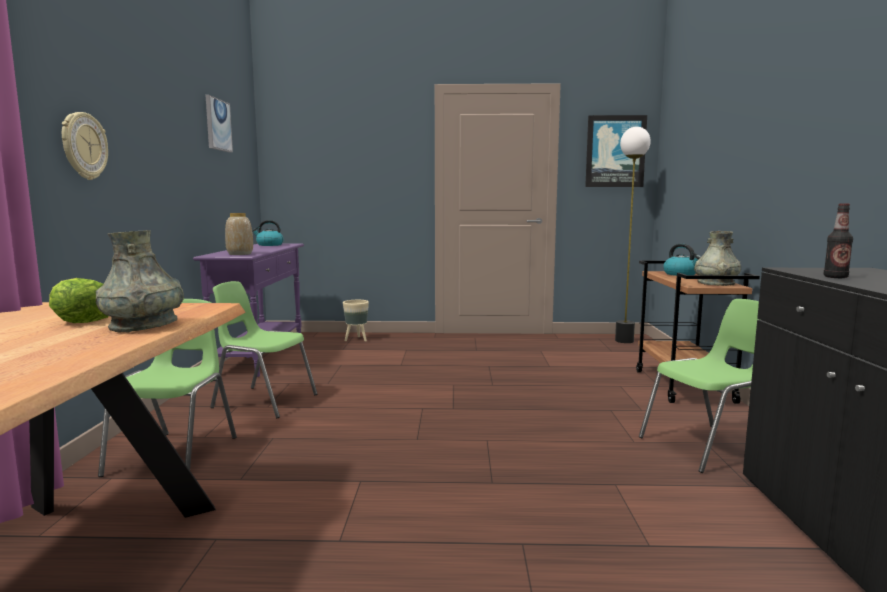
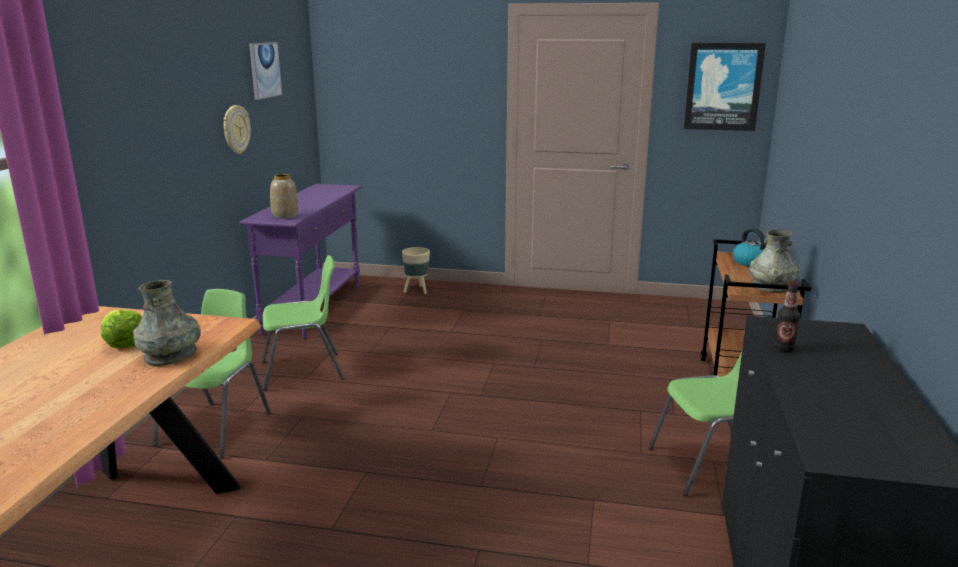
camera: 10 degrees right, 10 degrees up
(83, 146) = (127, 149): wall clock -> wall clock (235, 129)
(263, 401) = (304, 371): green chair -> green chair turned 135 degrees clockwise
(269, 245) = (324, 190): kettle -> none
(624, 341) = (715, 311): floor lamp -> none

